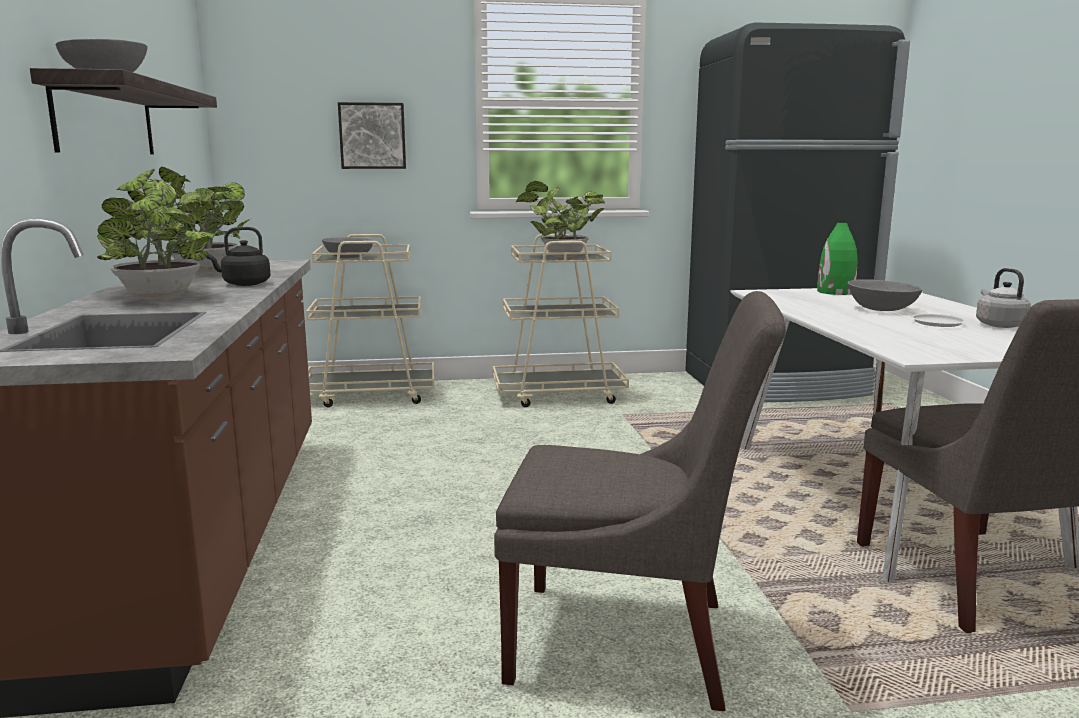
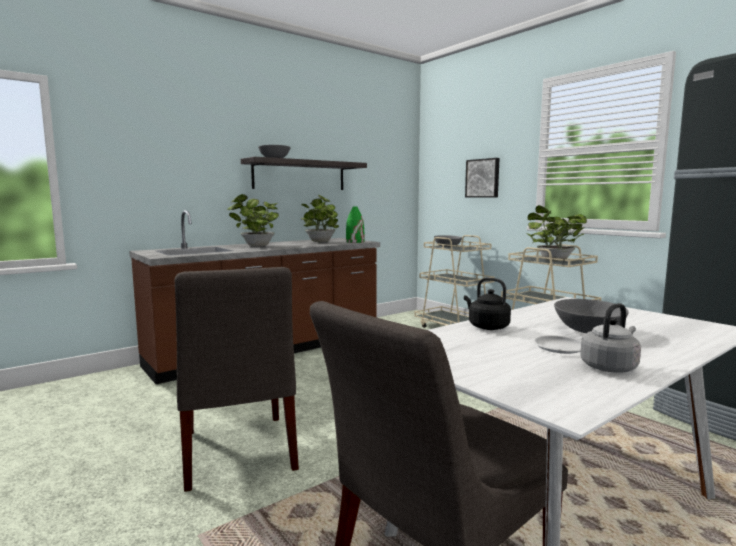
camera: 60 degrees right, 5 degrees down
(243, 284) = (298, 246): black kettle -> black kettle (486, 327)
(835, 292) = (643, 316): green vase -> green vase (355, 242)

